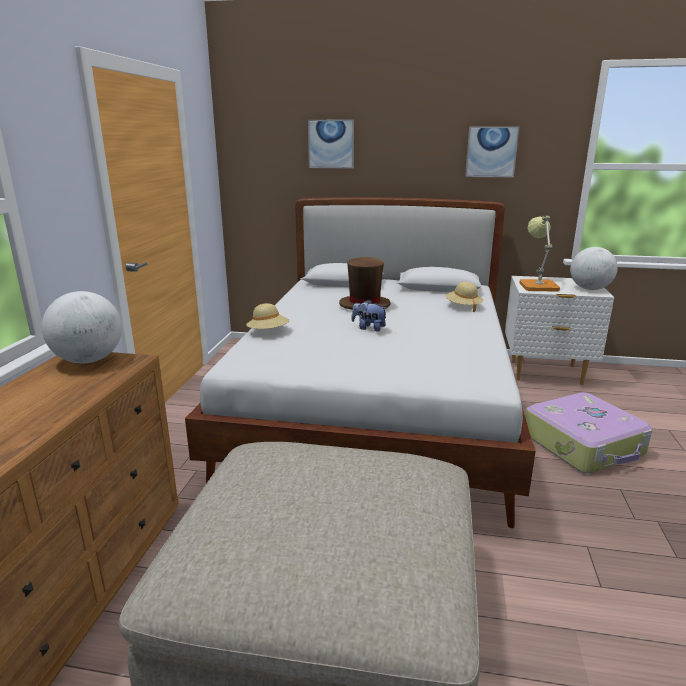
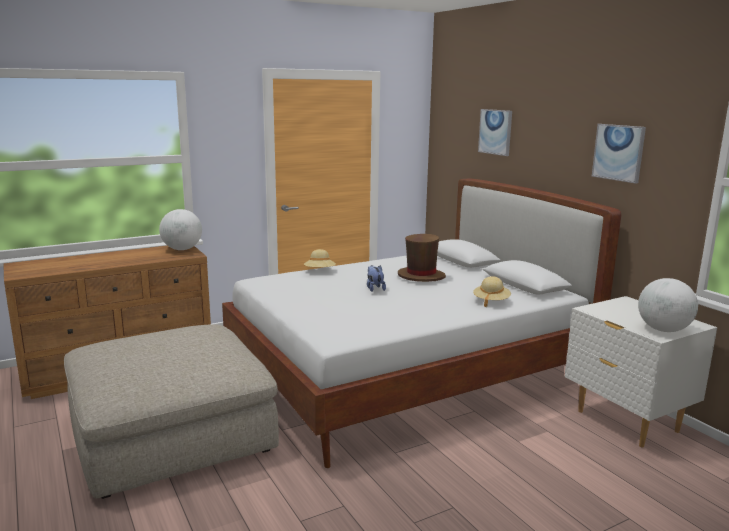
camera: 50 degrees right, 5 degrees down
(537, 285) = (616, 309): table lamp -> none
(584, 444) = (506, 473): suitcase -> none

